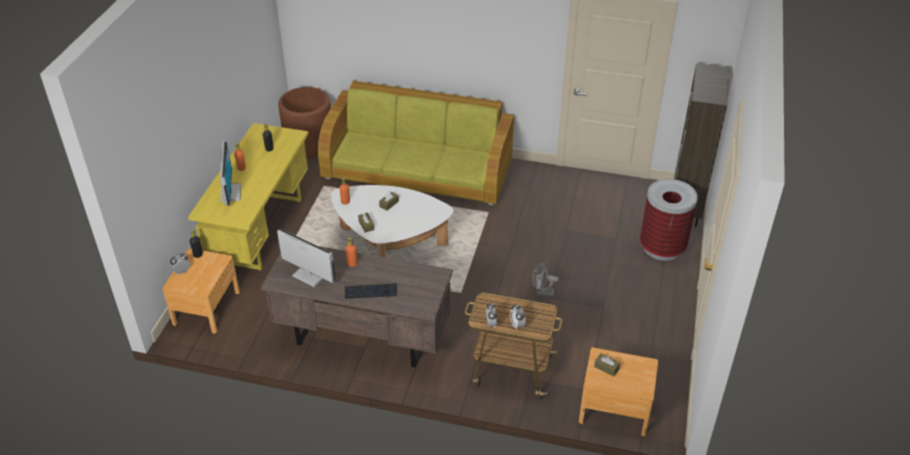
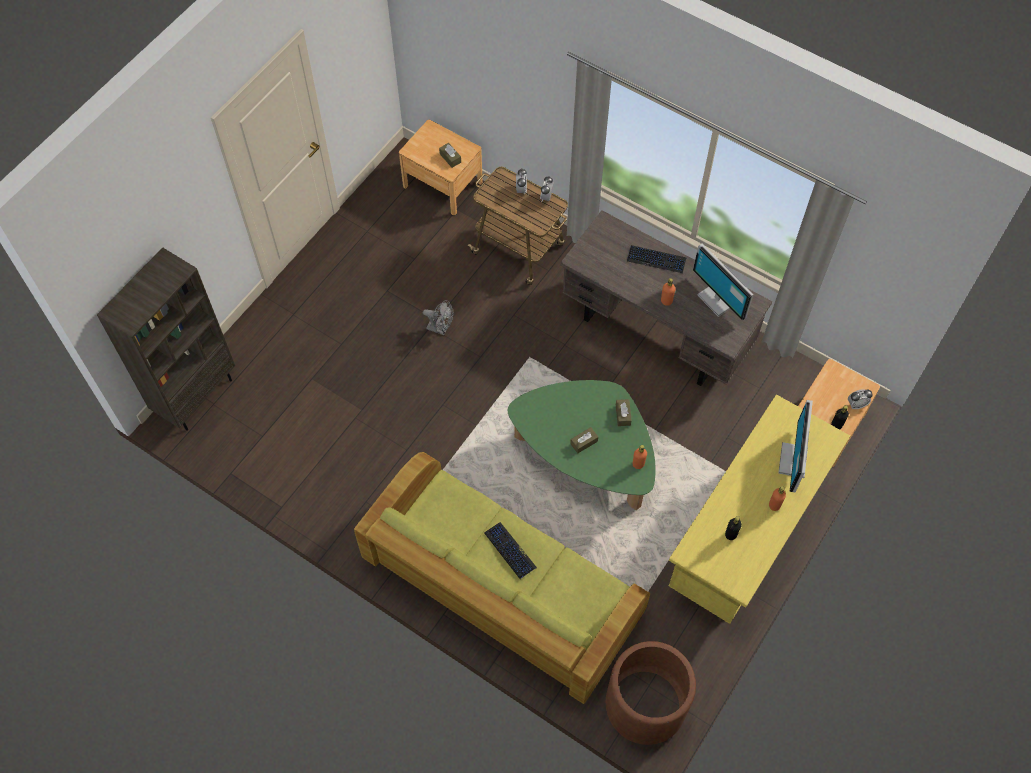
camera: 160 degrees left, 20 degrees up
(390, 243) = (585, 457): white coffee table -> green coffee table
(416, 155) = (510, 550): none -> keyboard
(662, 248) = (269, 346): trash can -> none

